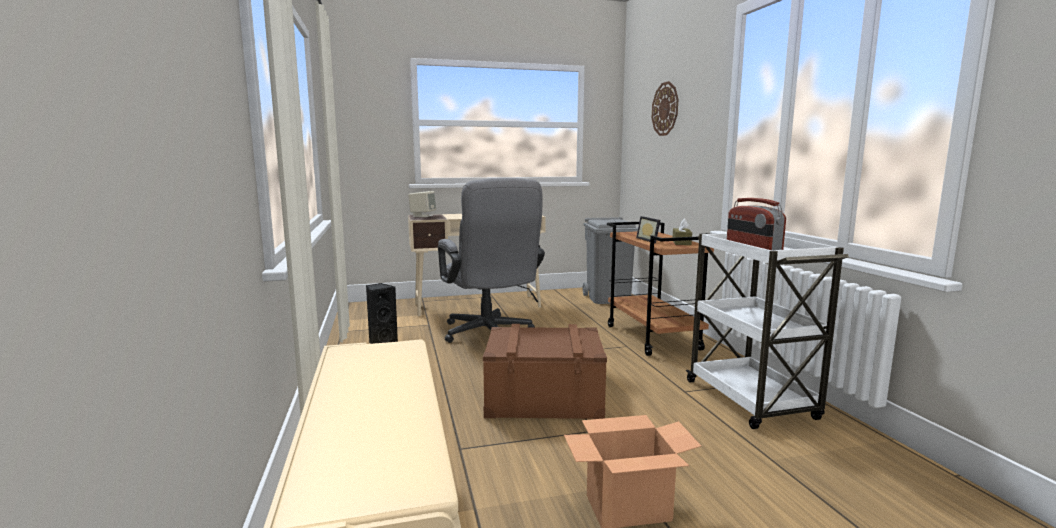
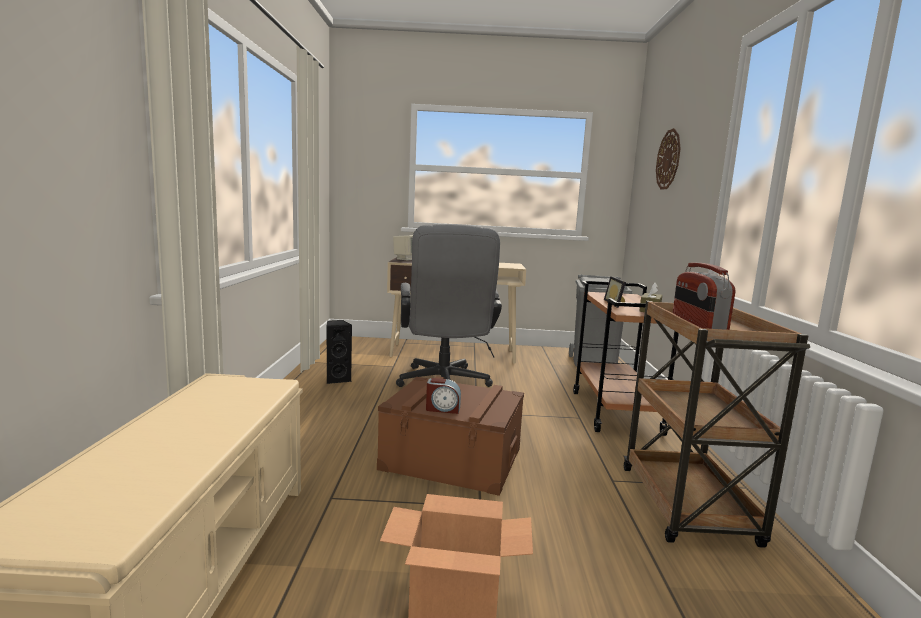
camera: 15 degrees right, 0 degrees up
(542, 350) = (442, 409): none -> alarm clock
(751, 401) = (688, 507): white cart -> brown cart

